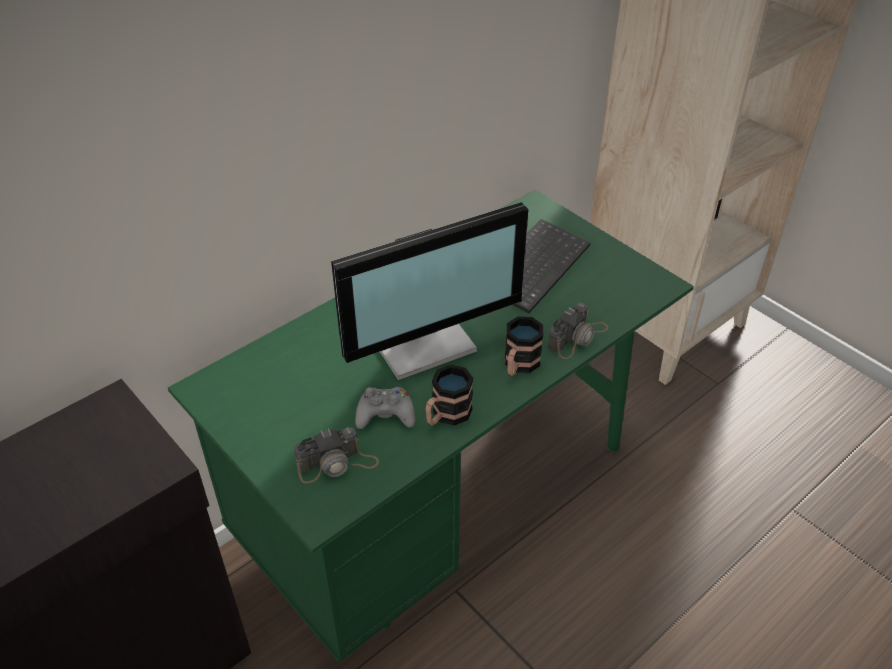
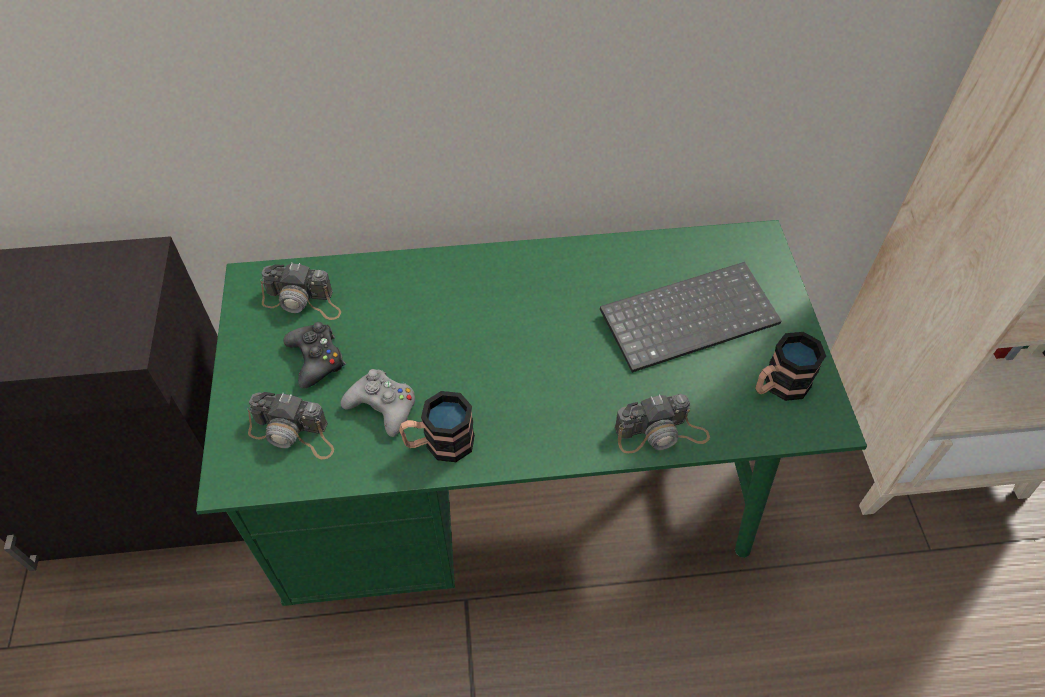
camera: 35 degrees right, 10 degrees up
(258, 381) = (303, 301): none -> camera
(306, 411) = (316, 359): none -> black game controller
(422, 341) = (490, 343): monitor -> none
(519, 365) = (565, 429): mug -> mug (779, 385)

